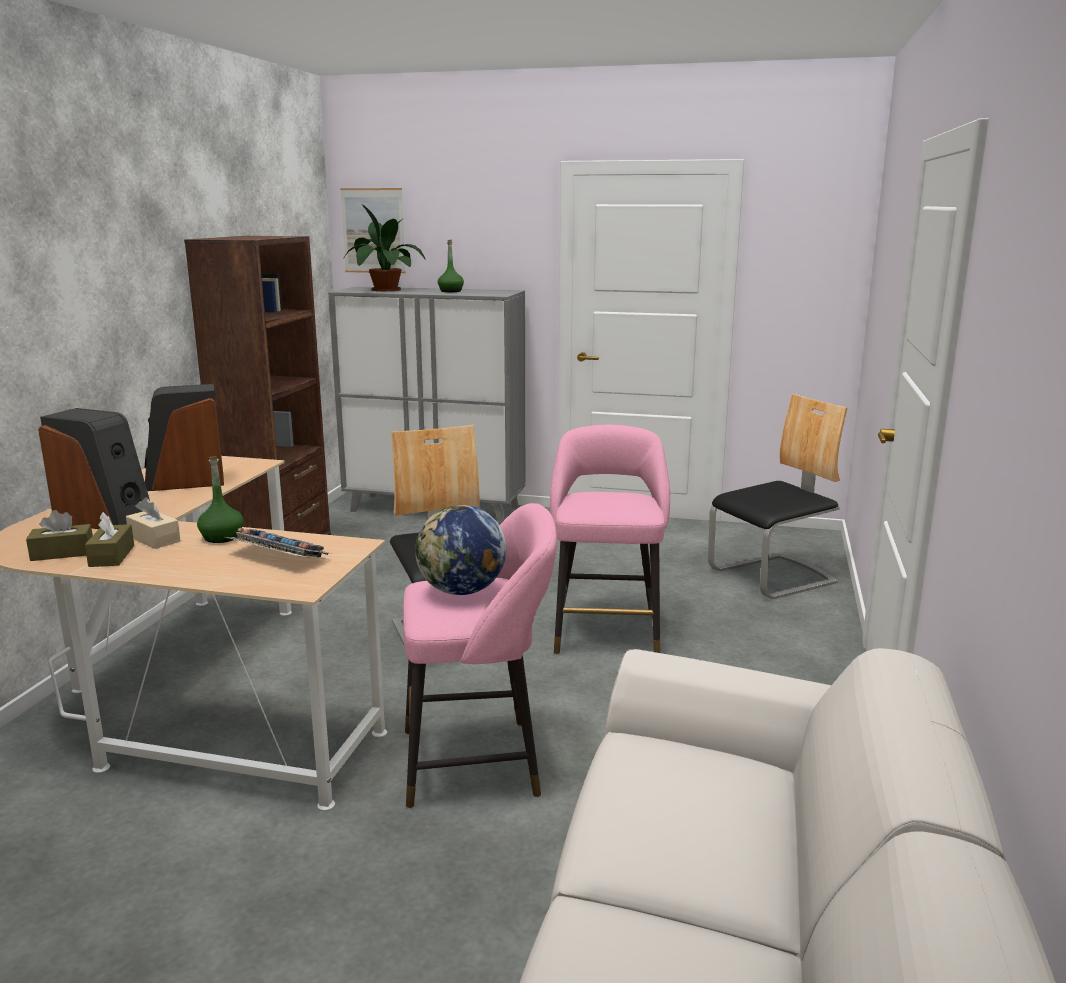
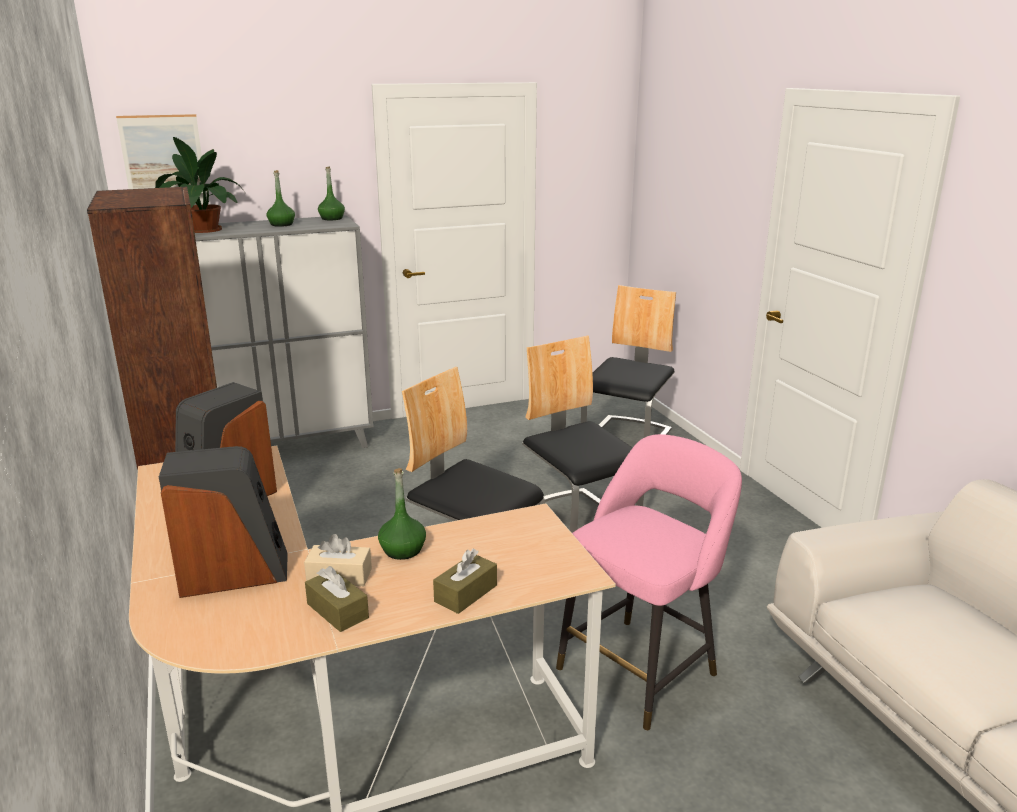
camera: 35 degrees left, 5 degrees up
(62, 553) = (275, 628): brown tissue box -> brown tissue box (466, 593)
(276, 557) = (495, 552): keyboard -> none
(461, 591) = (636, 529): globe -> none
(503, 291) = (331, 218): none -> green bottle
(606, 629) = (577, 519): pink stool -> chair

